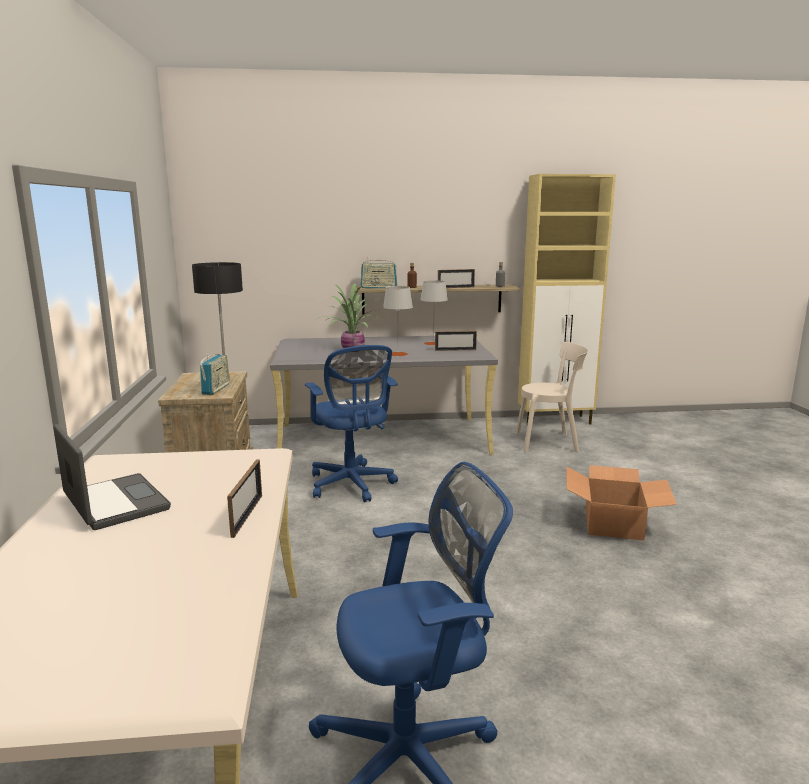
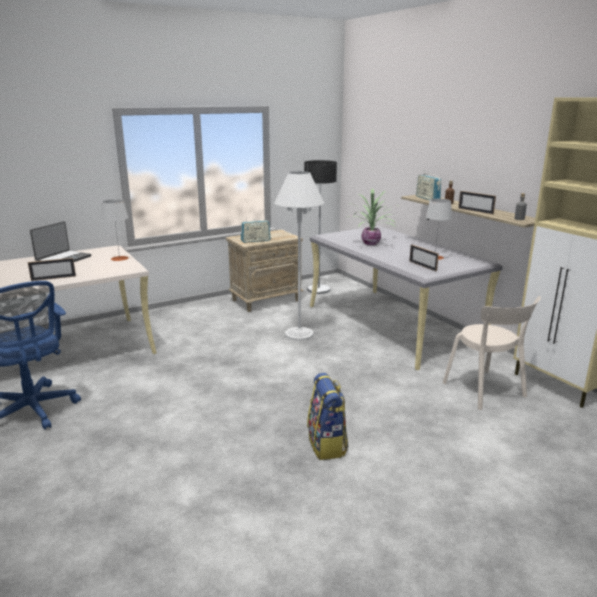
camera: 65 degrees right, 5 degrees up
(352, 485) = (299, 334): blue office chair -> white floor lamp
(398, 354) = (378, 254): grey table lamp -> grey table lamp (119, 258)
(614, 523) = (327, 445): cardboard box -> backpack

